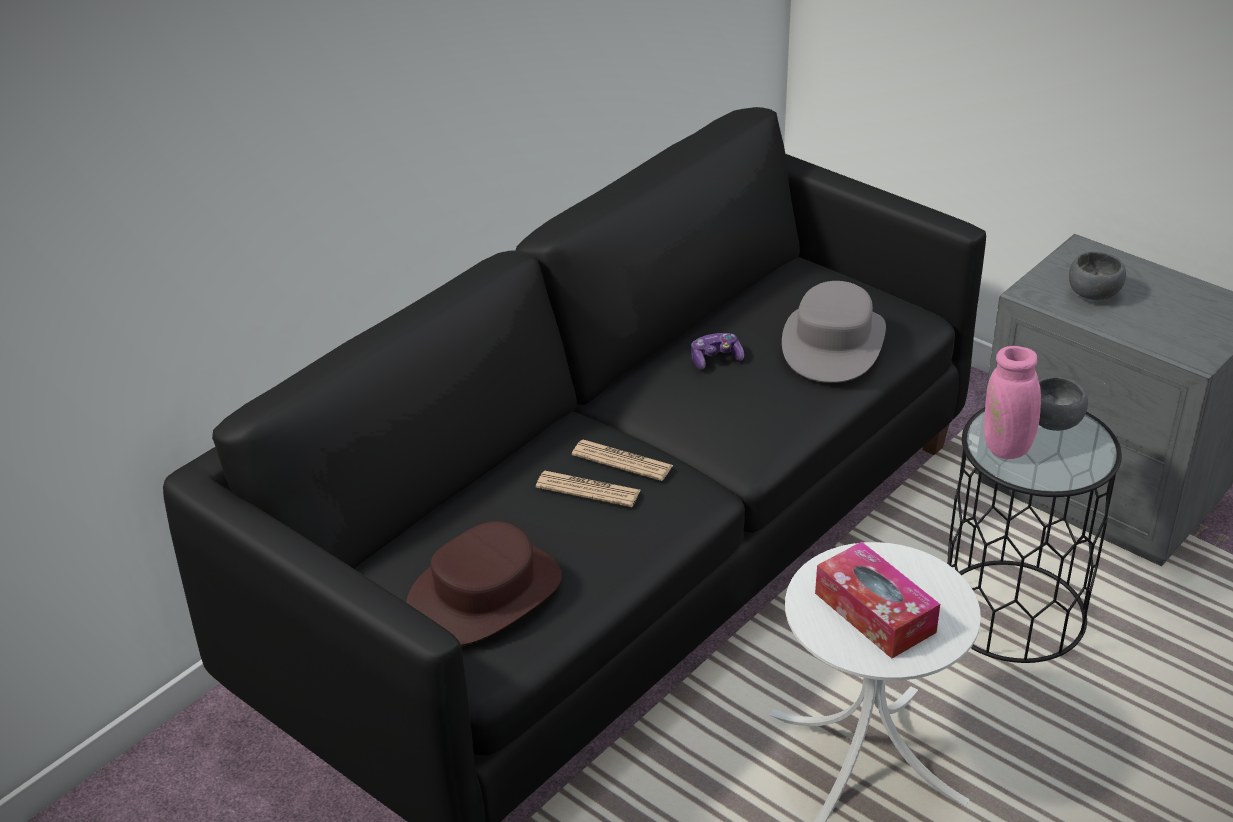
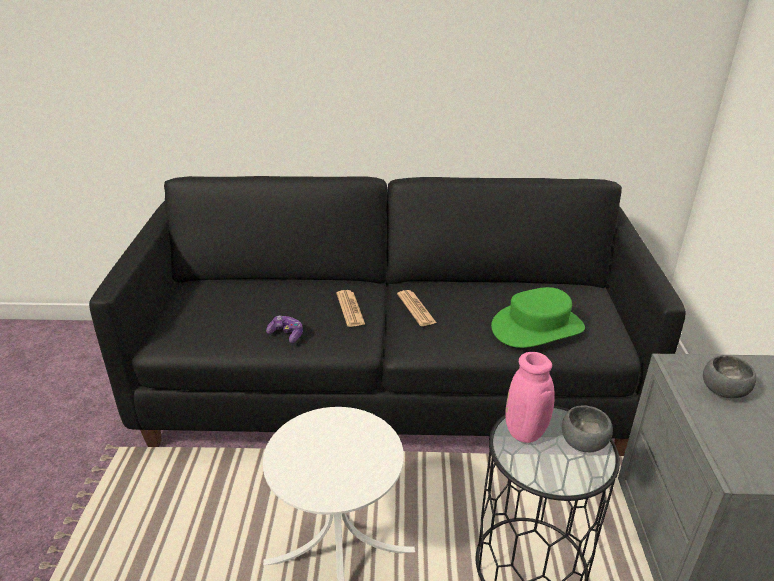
camera: 50 degrees right, 5 degrees down
(485, 595) = (207, 317): brown hat -> none
(588, 489) = (316, 309): newspaper -> newspaper (416, 308)
(715, 359) = (467, 298): game controller -> game controller (286, 334)
(833, 343) = (537, 327): grey hat -> green hat
(874, 612) = (324, 454): tissue box -> none

